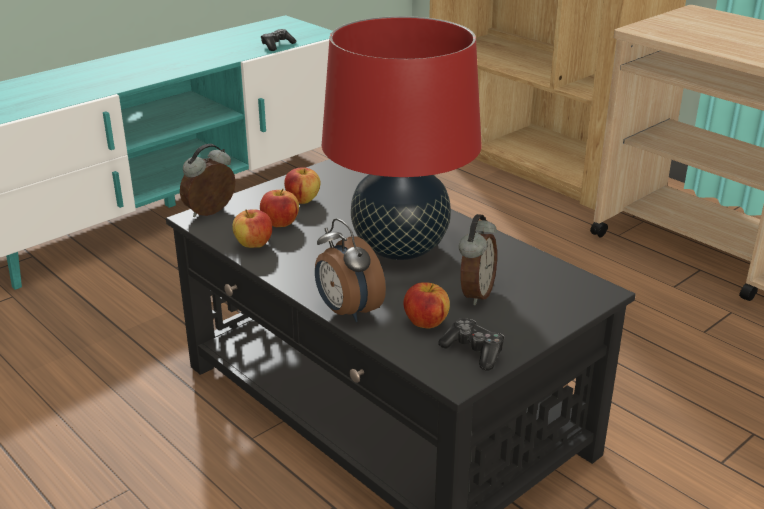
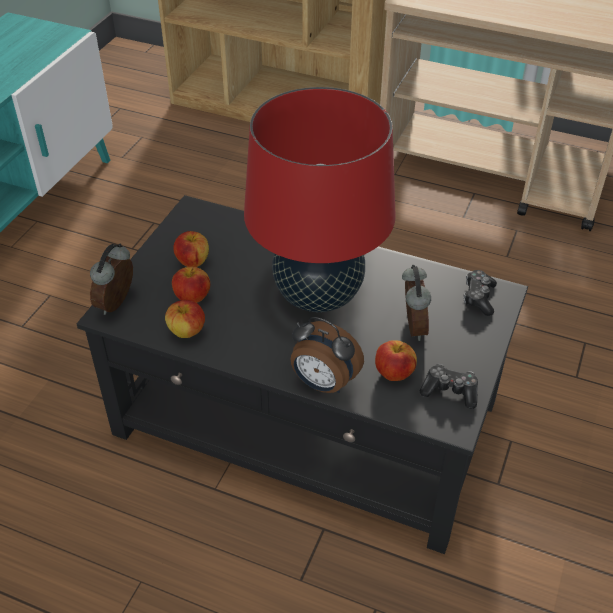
camera: 25 degrees left, 15 degrees up
(277, 45) = (33, 62): game controller -> game controller (478, 297)

